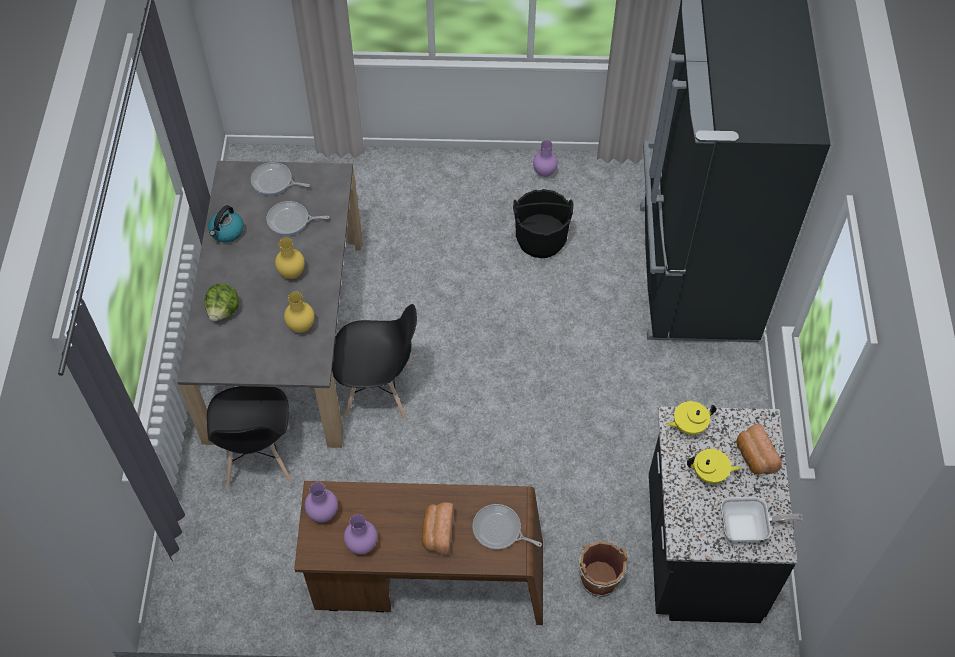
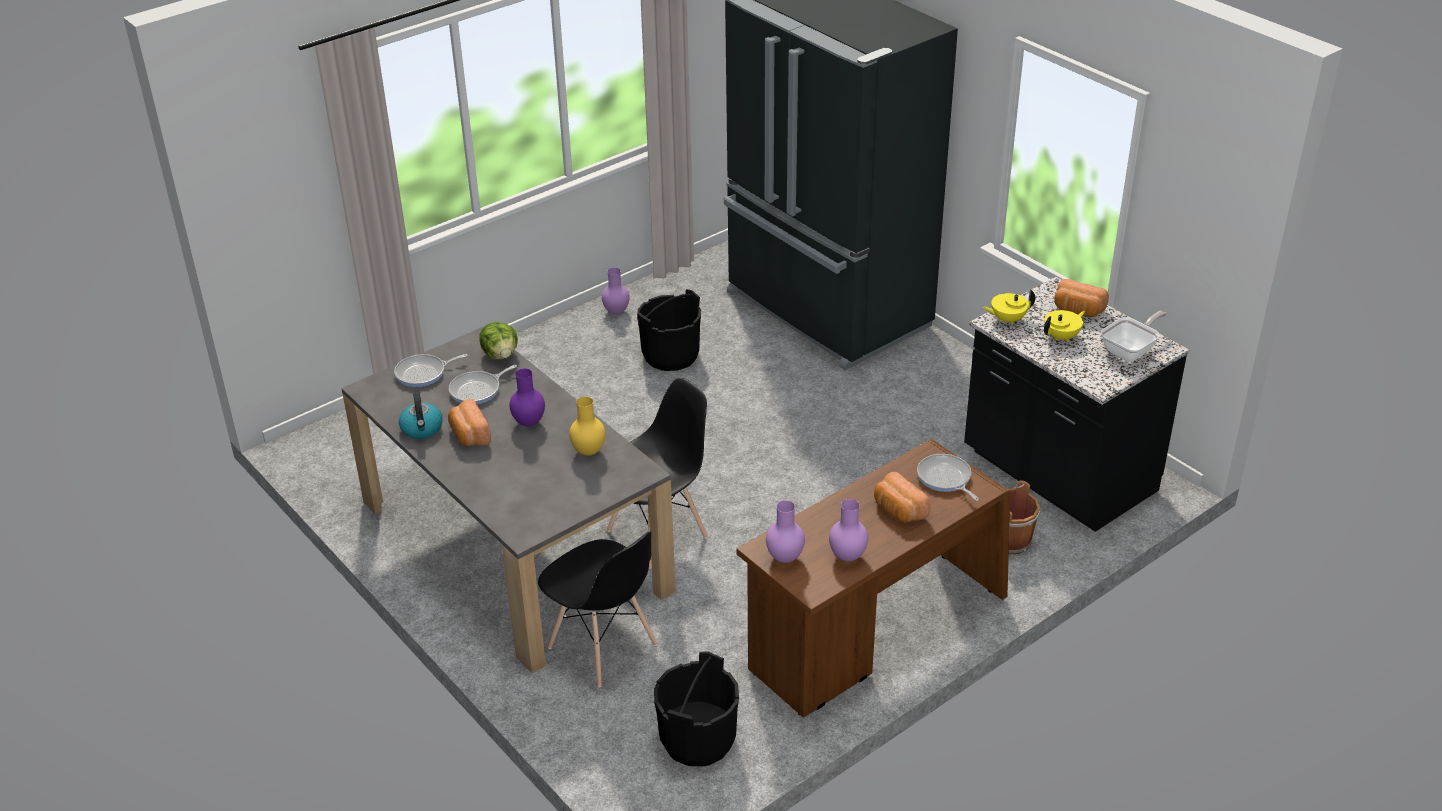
camera: 40 degrees left, 20 degrees down
(224, 310) = (496, 481): lettuce -> lettuce (501, 355)
(241, 572) = (697, 739): none -> black bucket
(247, 258) = (469, 435): none -> bread
(292, 273) = (528, 422): yellow vase -> purple vase
(499, 530) = (945, 478): frying pan -> frying pan turned 75 degrees clockwise
(688, 425) = (1007, 319): yellow teapot -> yellow teapot turned 45 degrees clockwise

